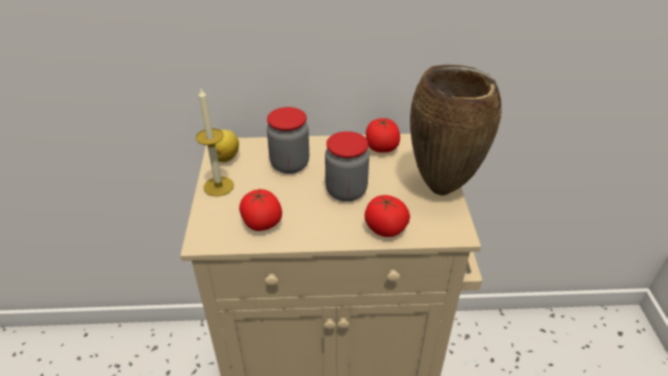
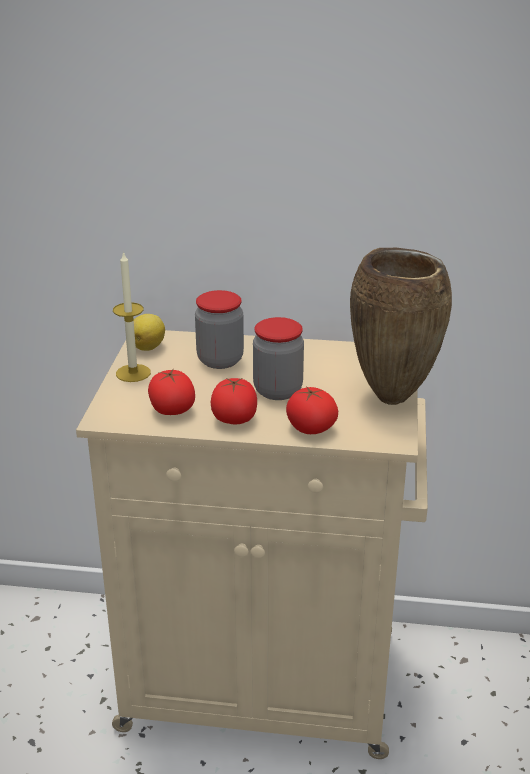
camera: 10 degrees right, 10 degrees down
(381, 148) = (335, 354): tomato -> tomato (234, 419)

